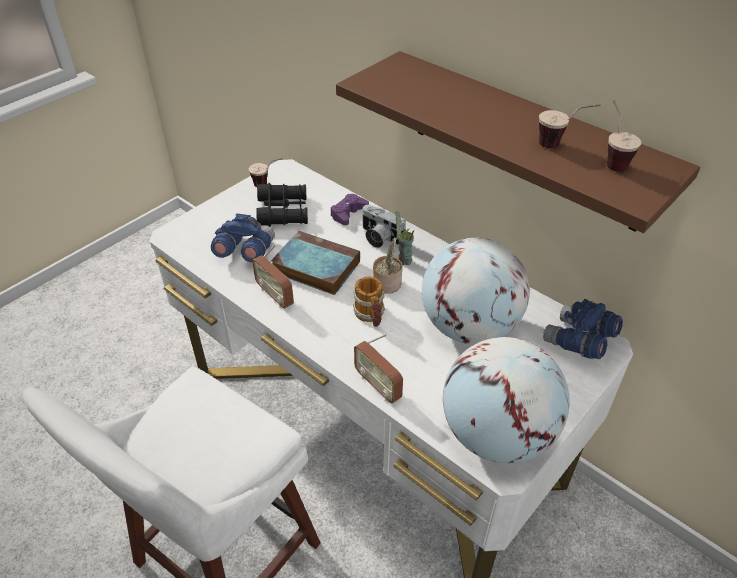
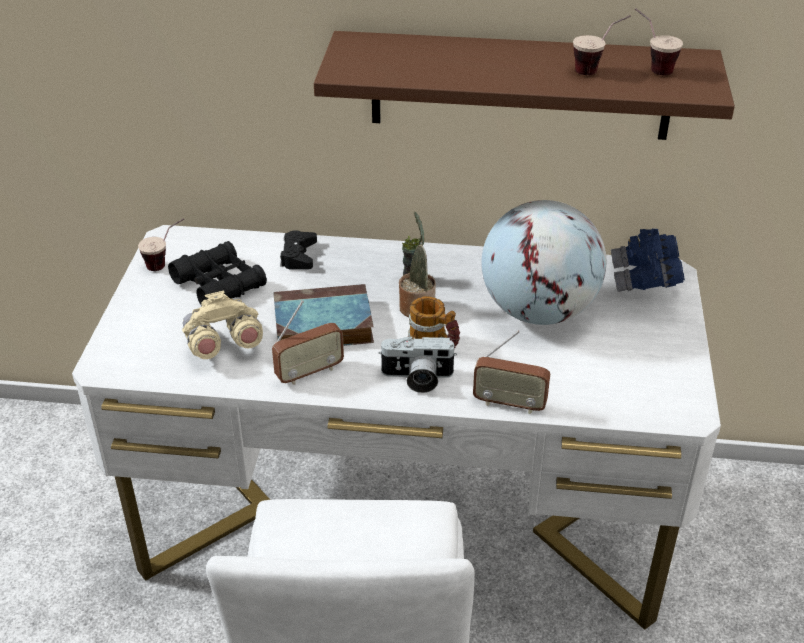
camera: 35 degrees left, 5 degrees down
(245, 252) = (222, 345): blue binoculars -> beige binoculars
(275, 296) = (309, 372): radio -> radio turned 45 degrees counterclockwise
(348, 213) = (298, 256): purple game controller -> black game controller
(379, 238) = (360, 267): camera -> camera (417, 378)
(497, 434) = (655, 390): globe -> none

